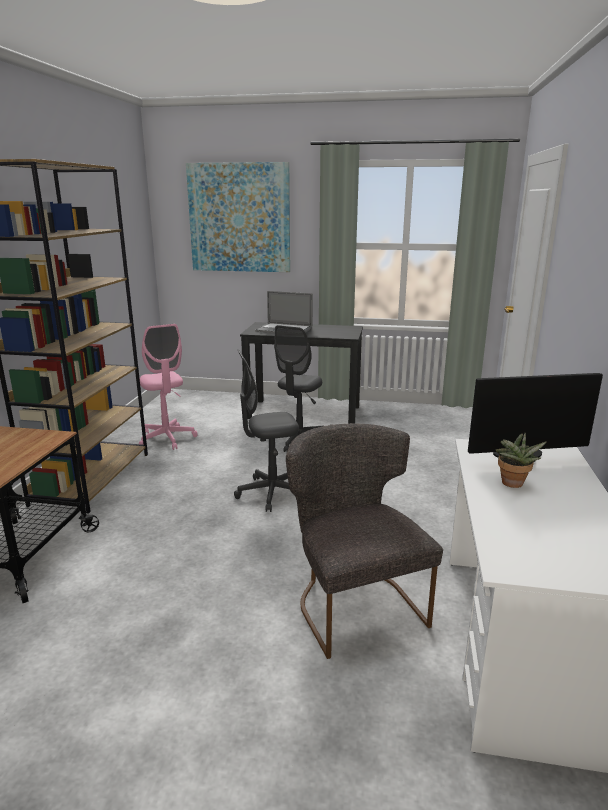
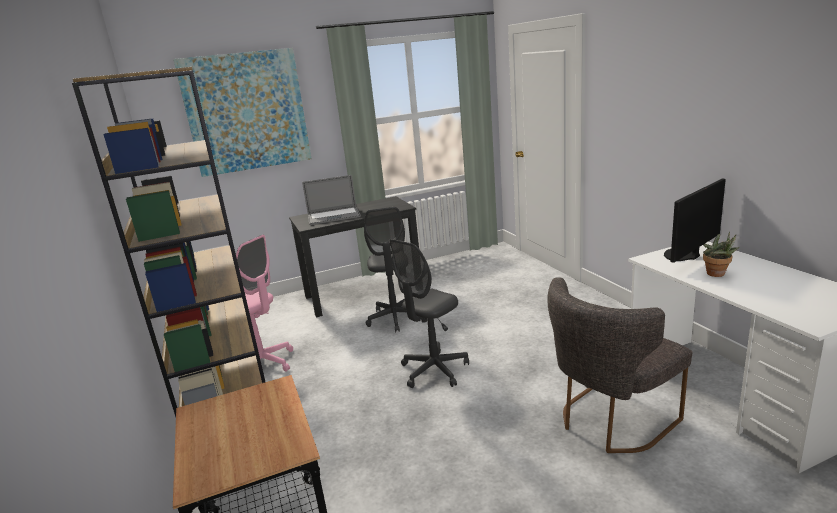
camera: 30 degrees left, 0 degrees up
(353, 602) = (610, 421): grey chair -> grey chair turned 75 degrees counterclockwise

